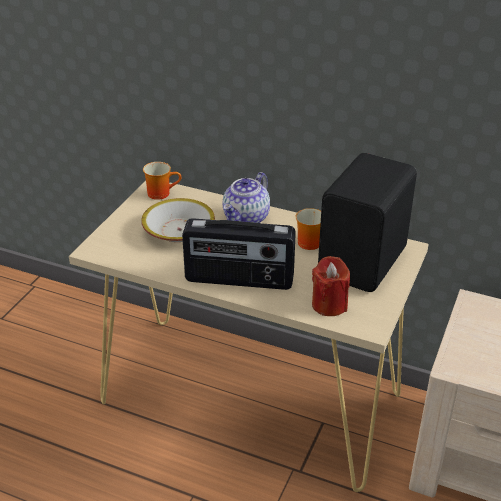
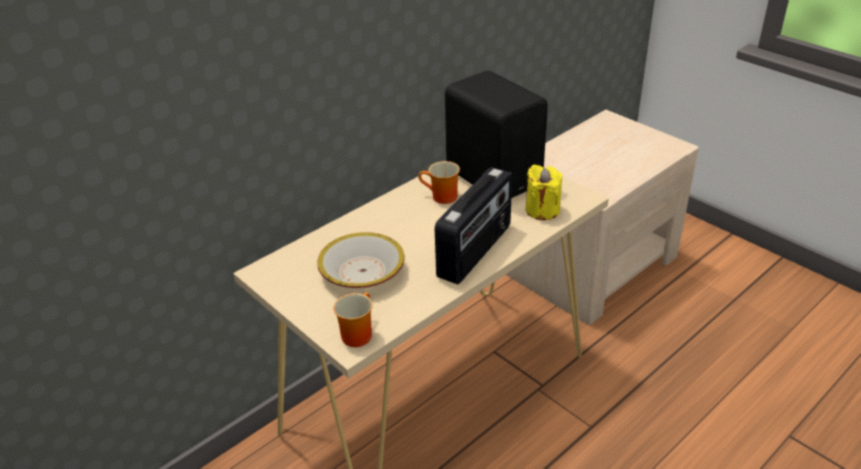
camera: 65 degrees left, 0 degrees up
(161, 192) = (276, 269): mug -> mug (356, 333)
(246, 218) = (376, 223): teapot -> none
(329, 304) = (542, 210): red candle -> yellow candle

